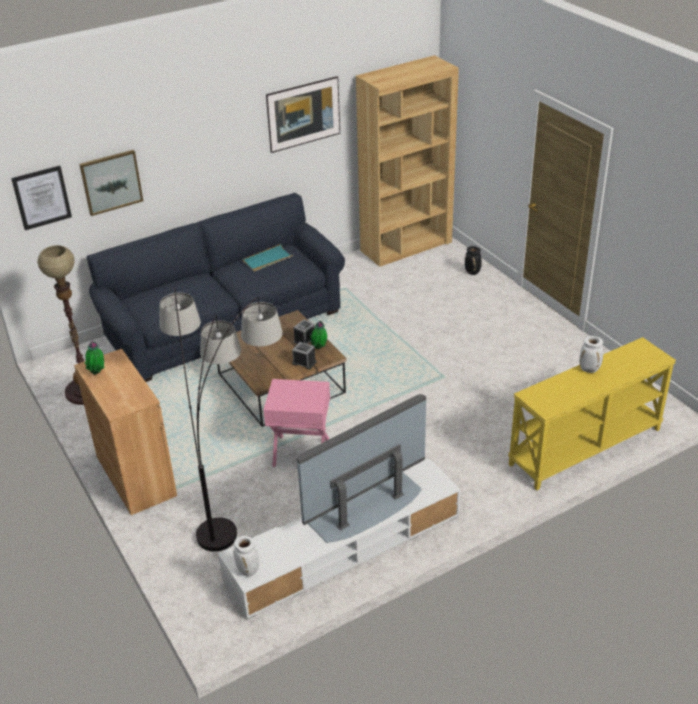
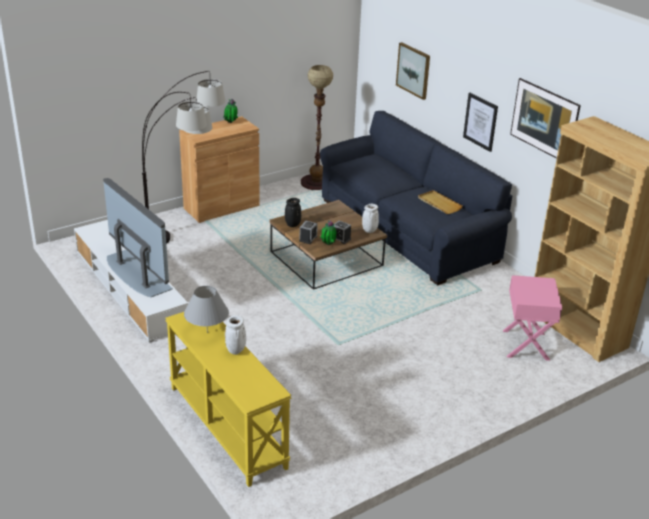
camera: 85 degrees right, 5 degrees down
(42, 197) = (380, 51): picture -> picture (480, 122)
(248, 571) = (91, 229): white vase -> white vase (369, 231)
(267, 260) = (439, 204): turquoise tray -> beige tray
(301, 452) = (238, 269): pink side table -> pink side table (525, 345)
(472, 272) = (535, 374): black vase -> black vase (292, 225)
(564, 389) = (207, 332): none -> grey table lamp

